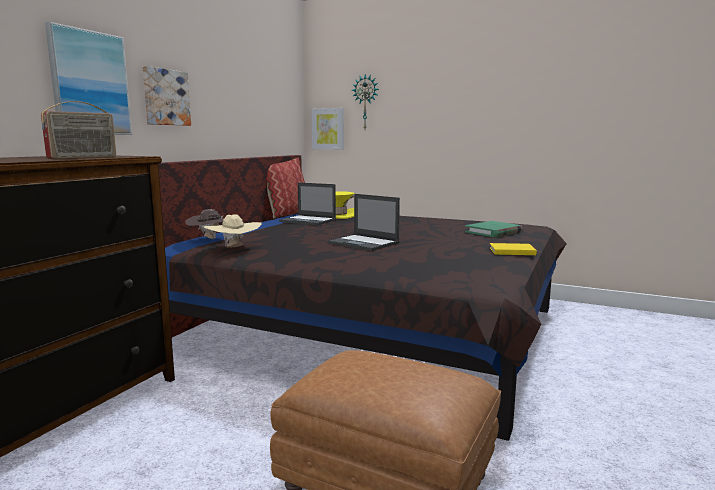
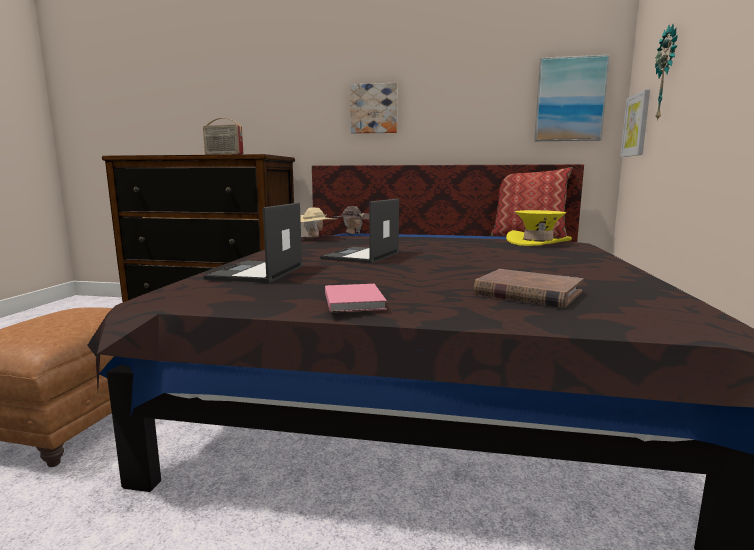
camera: 75 degrees right, 0 degrees up
(90, 83) = (304, 105): picture -> picture (570, 99)
(308, 221) = (478, 239): laptop -> laptop (256, 272)
(493, 232) = (527, 293): green book -> brown book
(510, 251) = (354, 300): yellow book -> pink book

